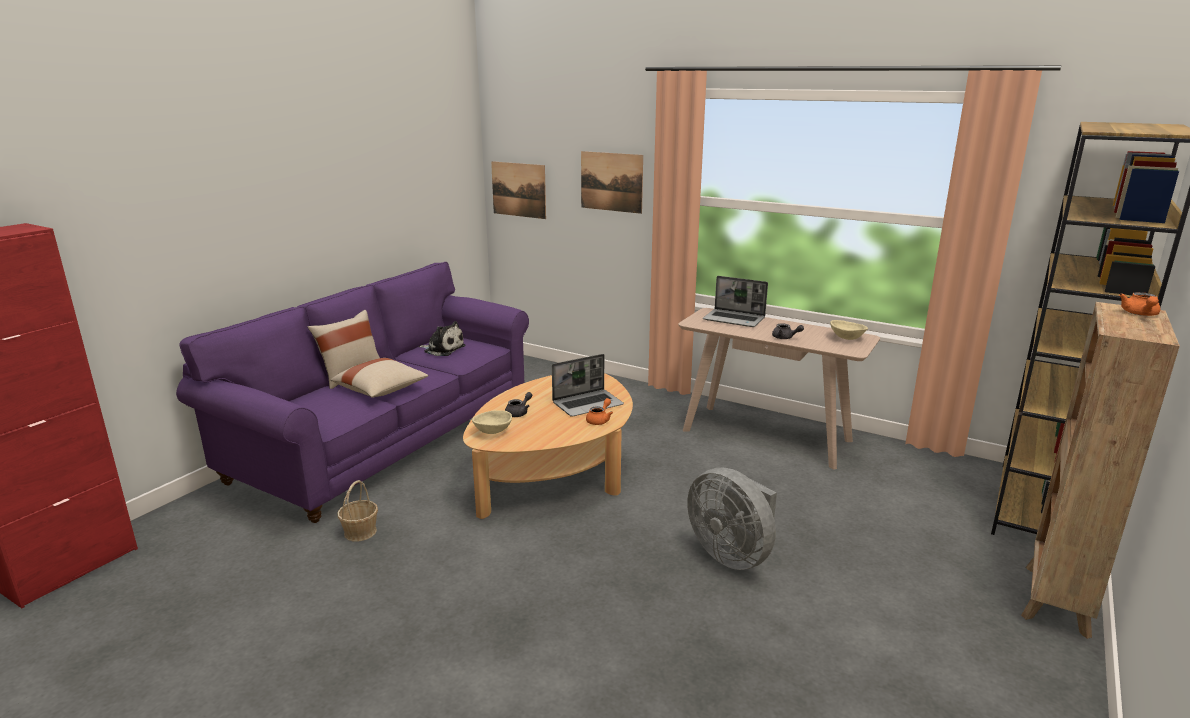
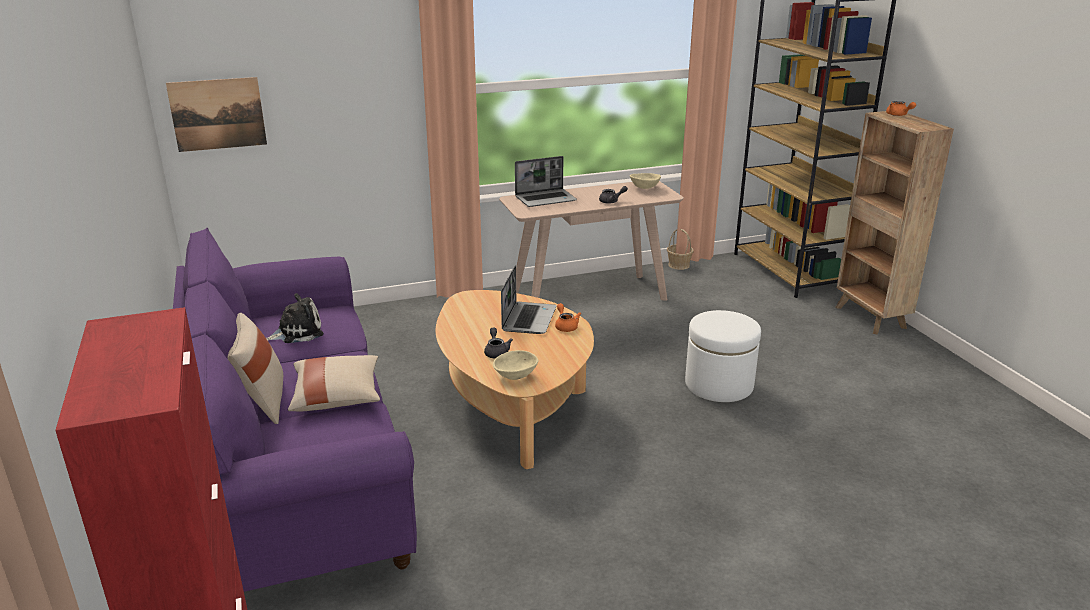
camera: 50 degrees left, 5 degrees up
(360, 532) = (463, 543): basket -> basket (679, 265)
(611, 182) = (357, 84): picture -> none
(732, 554) = (719, 385): grey fan -> white ottoman

